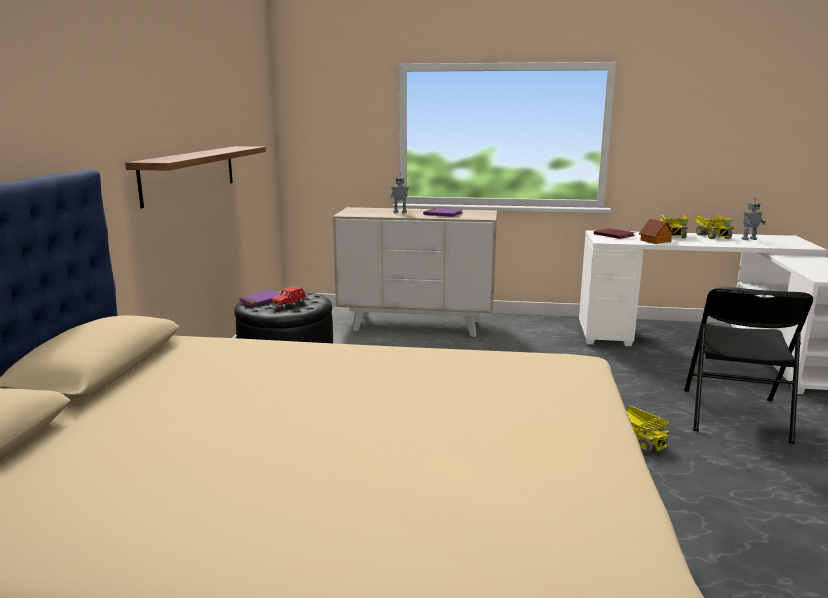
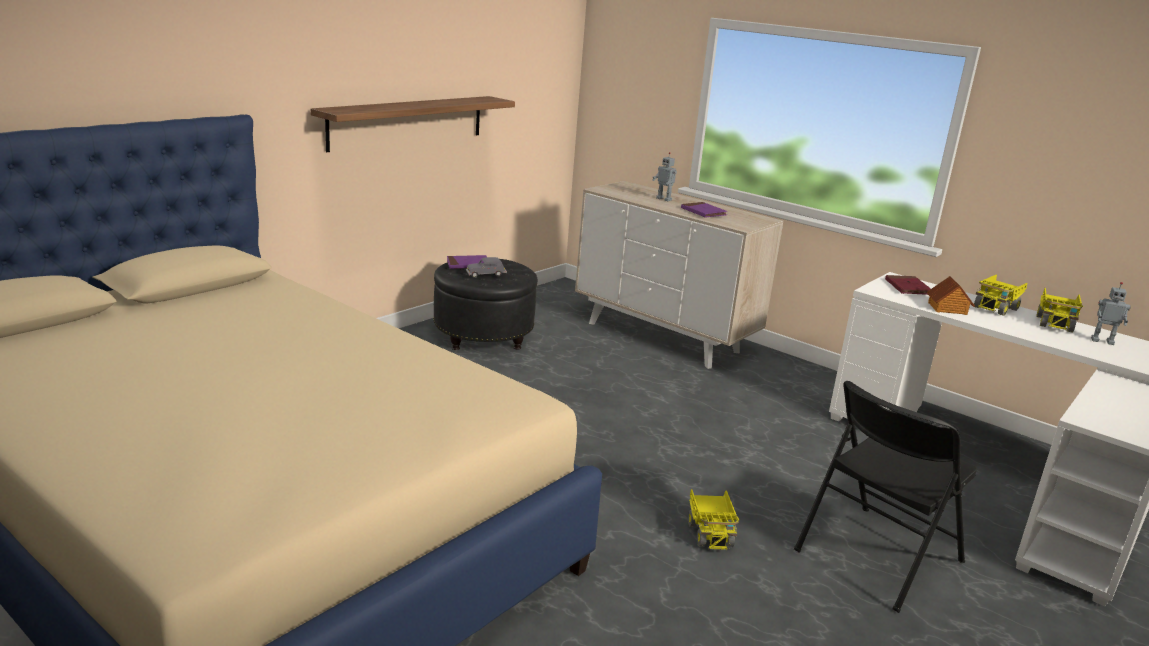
camera: 30 degrees right, 5 degrees up
(289, 304) = (486, 275): red toy car -> grey toy car

